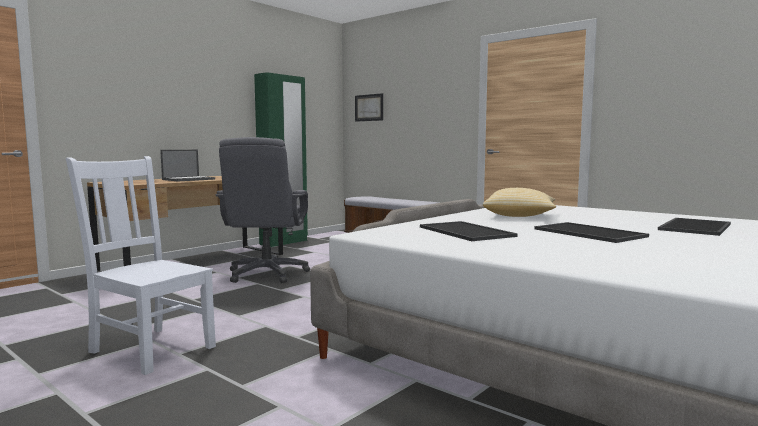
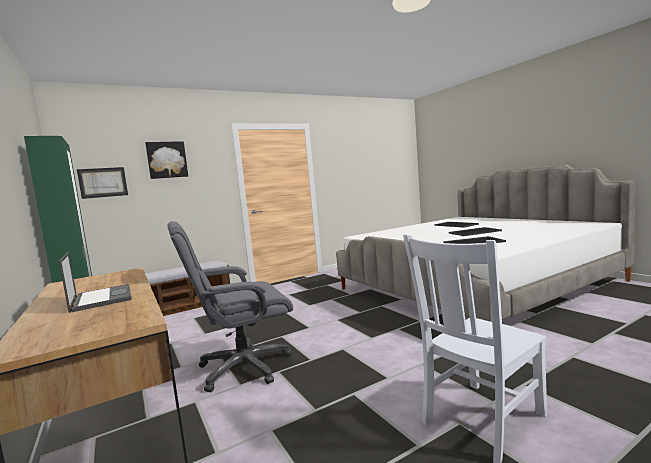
camera: 70 degrees left, 0 degrees up
(267, 274) = (243, 367): grey office chair -> grey office chair turned 135 degrees clockwise
(414, 85) = (167, 160): none -> picture
(519, 216) = (413, 237): pillow -> none

